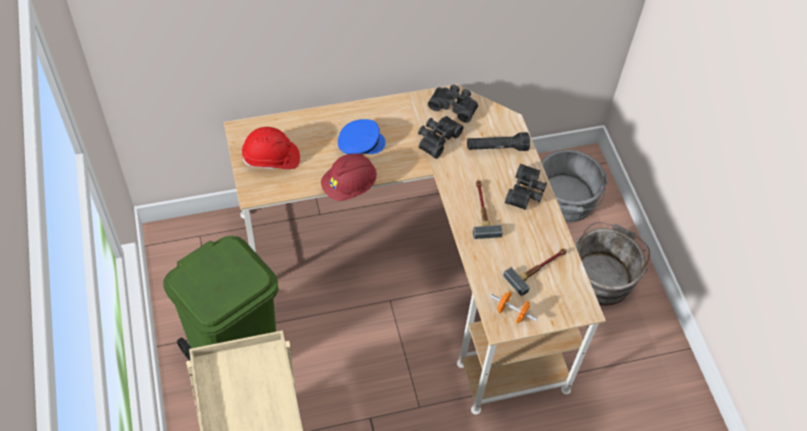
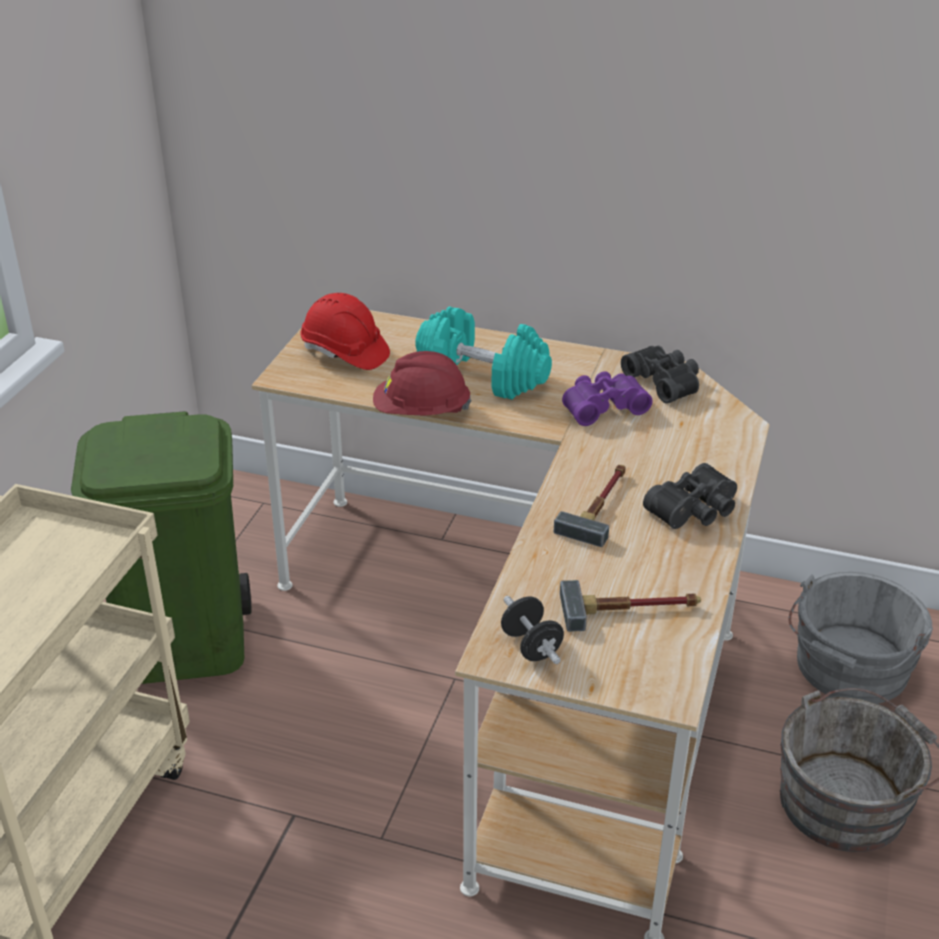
camera: 35 degrees right, 20 degrees down
(360, 143) = (483, 376): blue cap -> turquoise dumbbell
(436, 139) = (602, 406): black binoculars -> purple binoculars
(496, 148) = (691, 446): black flashlight -> none
(512, 313) = (531, 646): orange dumbbell -> black dumbbell

